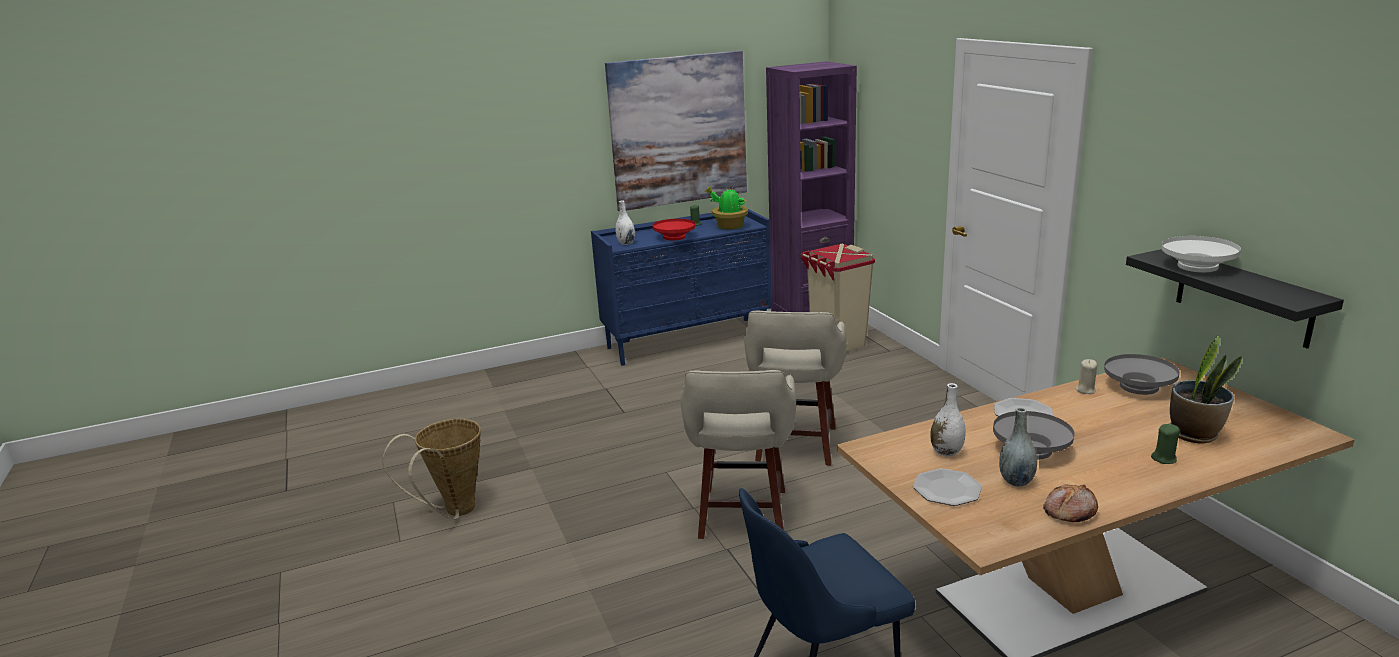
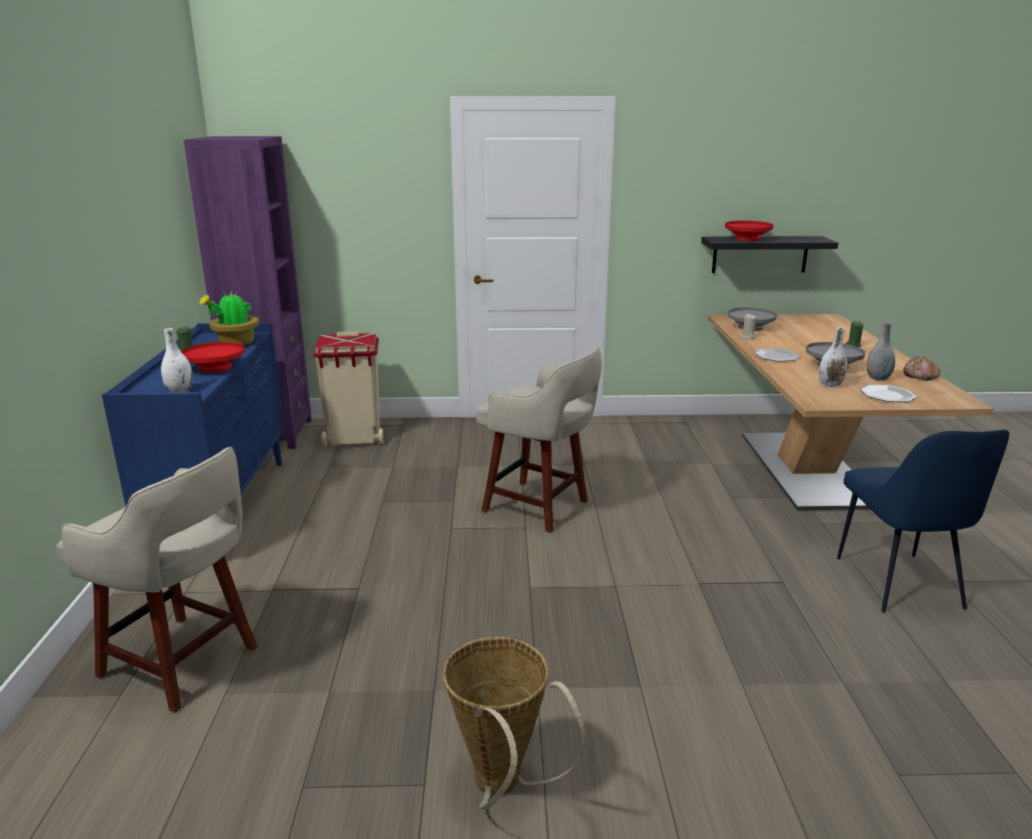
camera: 70 degrees left, 0 degrees up
(678, 130) = (137, 227): picture -> none
(742, 517) = (648, 563): beige stool -> beige stool (183, 664)
(1194, 434) = (822, 333): potted plant -> none
(1197, 267) = (747, 239): white bowl -> red bowl

